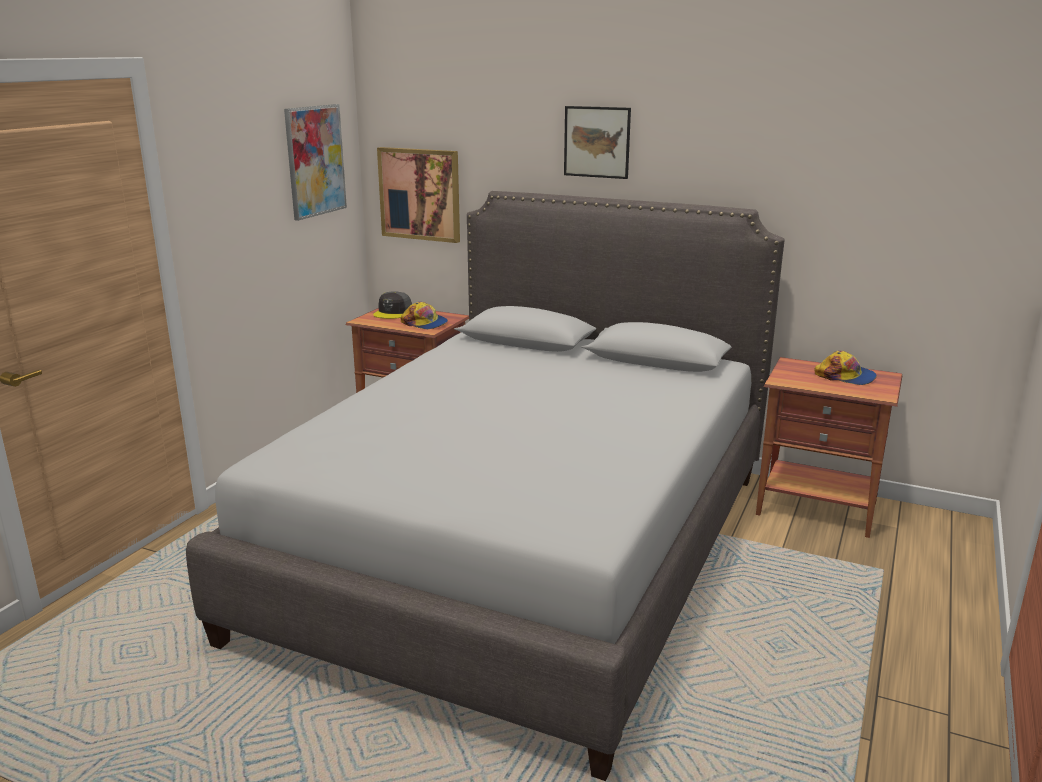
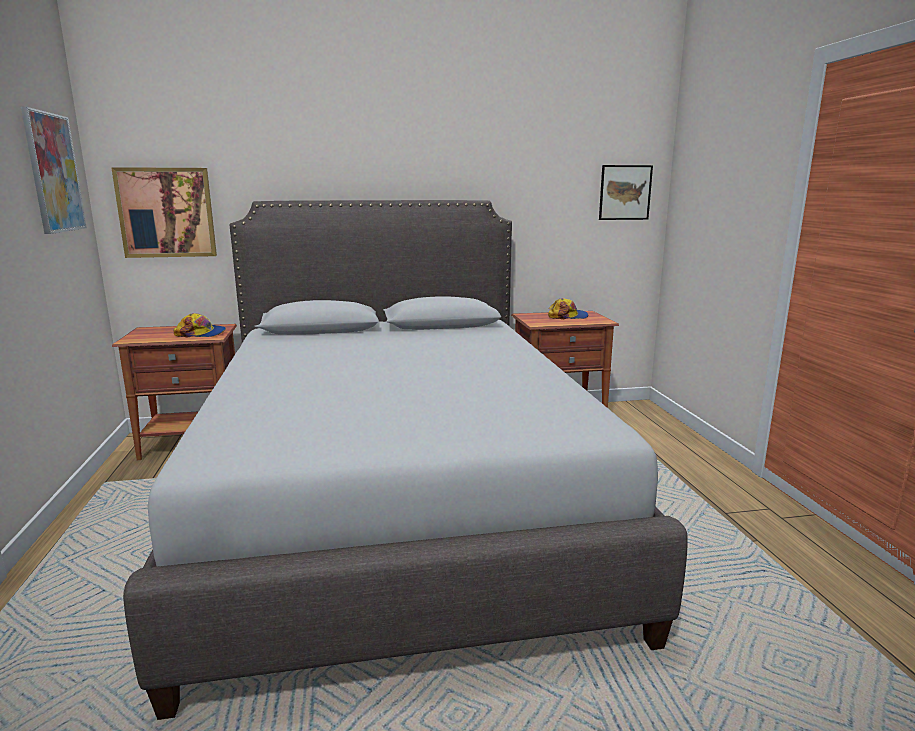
camera: 35 degrees left, 5 degrees down
(393, 312) = (155, 331): grey cap -> none
(597, 142) = (348, 154): picture -> picture (625, 192)

